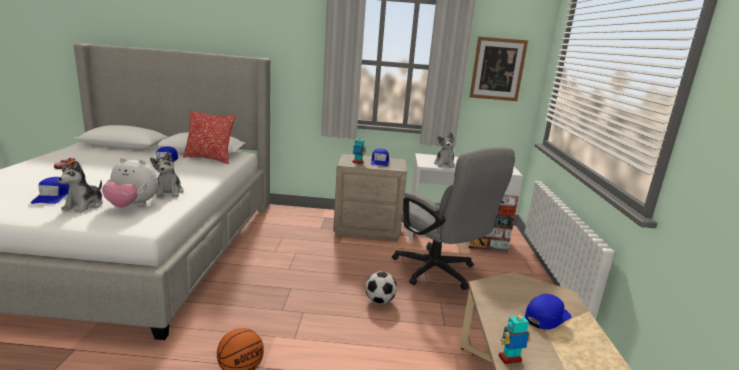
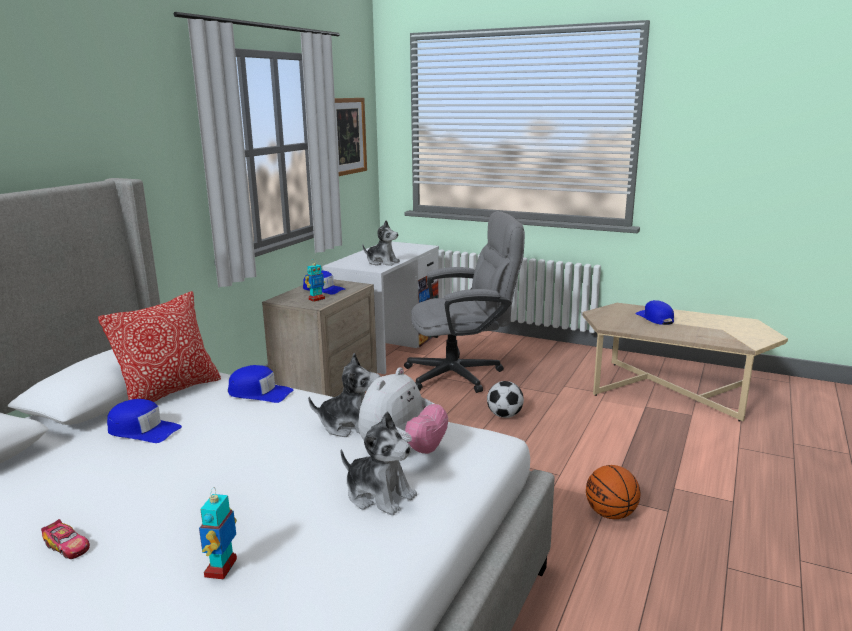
camera: 65 degrees left, 0 degrees up
(53, 196) = (308, 533): blue cap -> blue cap (260, 393)
(510, 359) = (711, 340): toy robot -> toy robot (222, 568)

